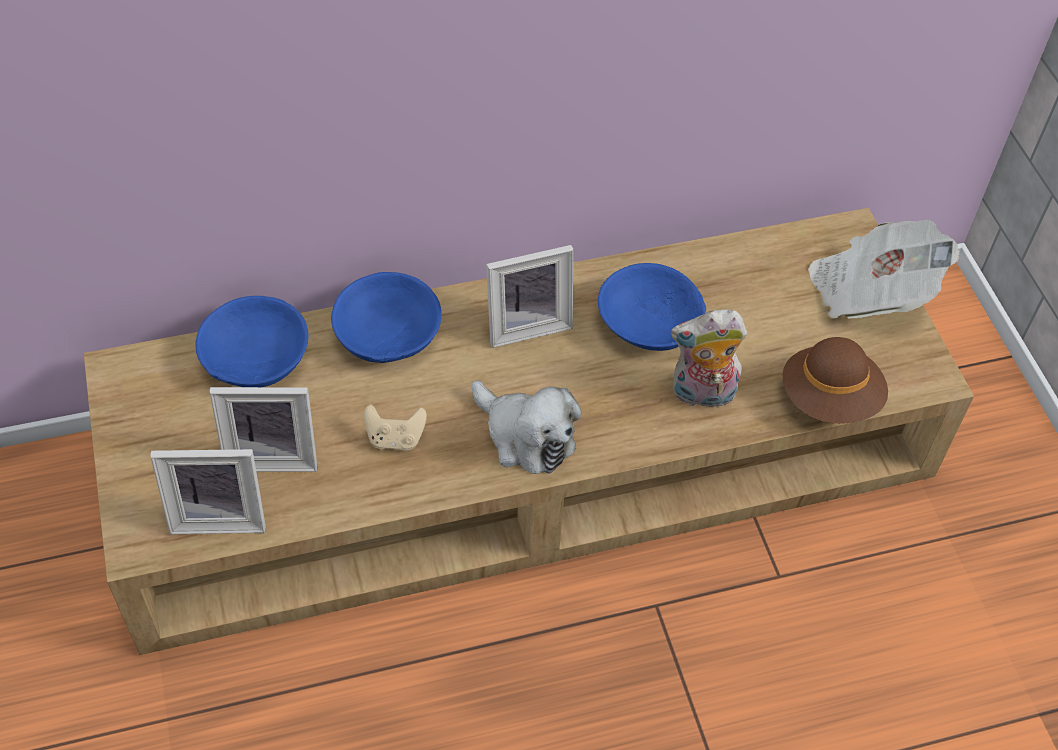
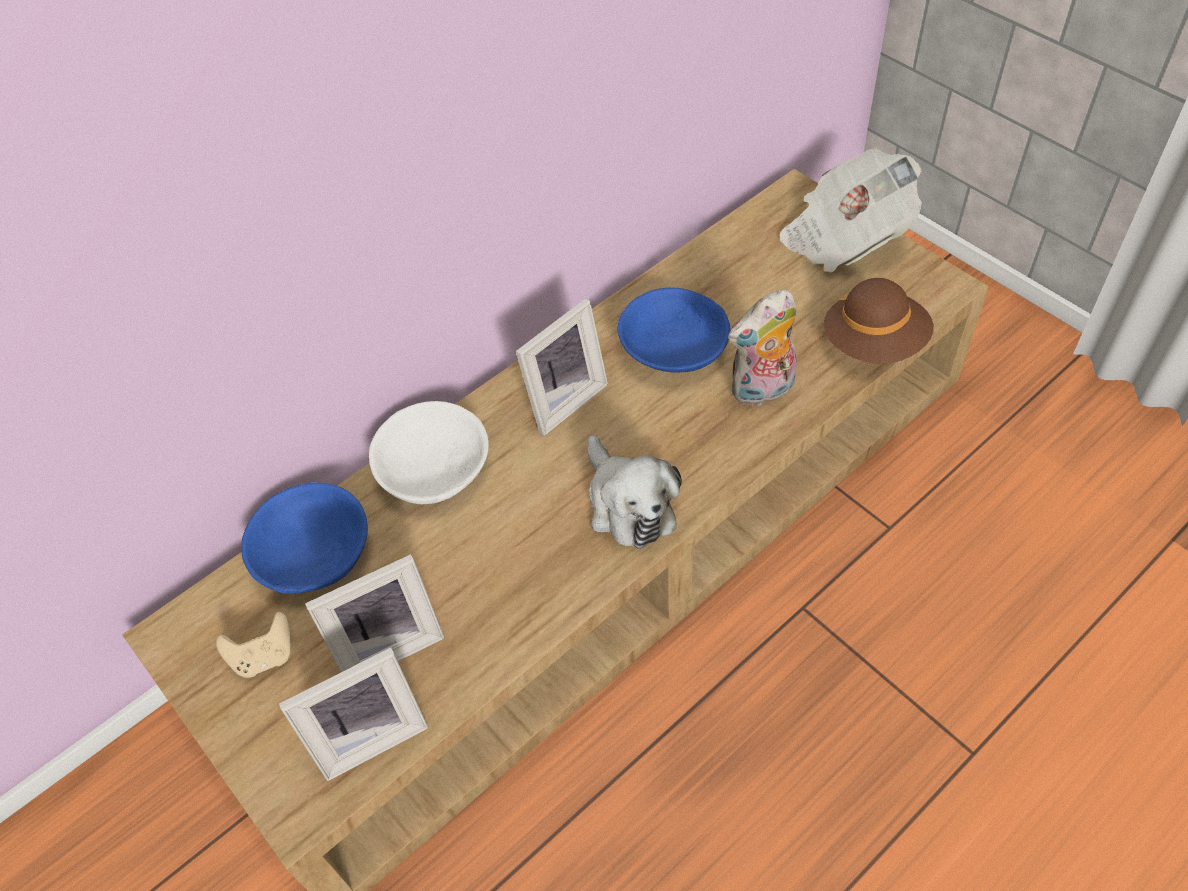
camera: 20 degrees left, 0 degrees up
(388, 334) = (434, 468): blue bowl -> white bowl
(395, 438) = (504, 566): beige game controller -> beige game controller (264, 657)
(525, 436) = (628, 504): plush toy -> plush toy turned 45 degrees clockwise

